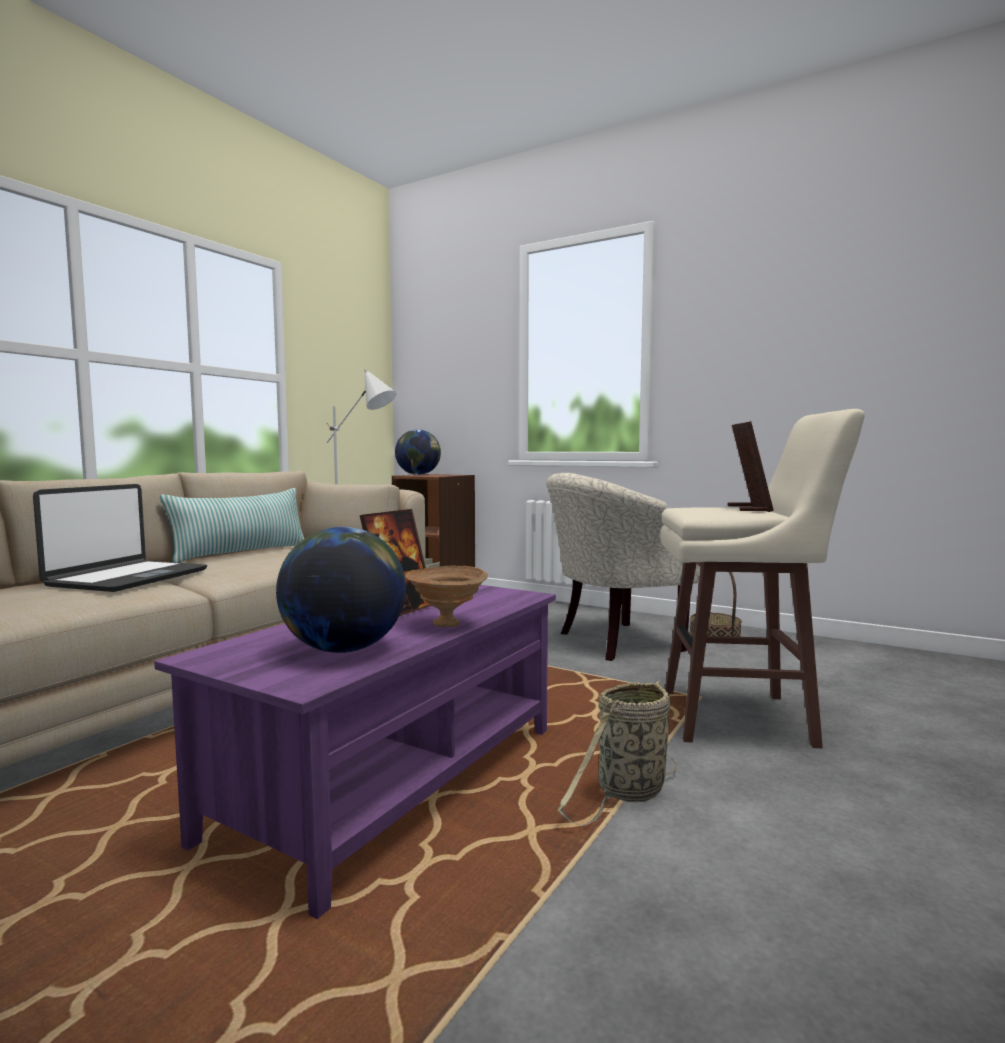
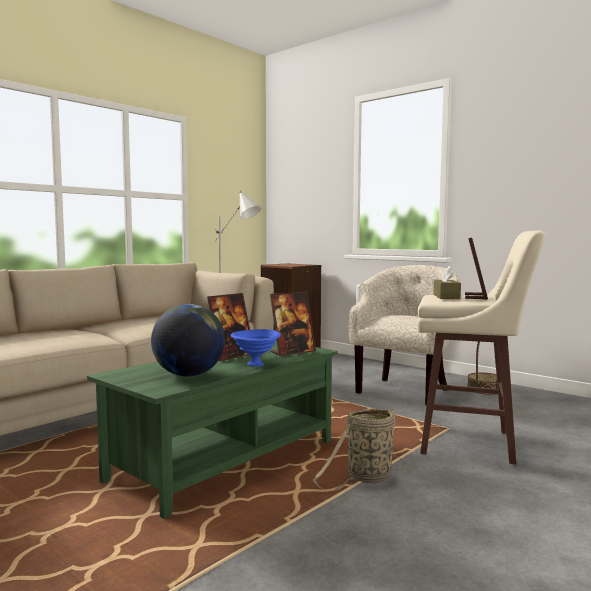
camera: 10 degrees right, 0 degrees up
(127, 578) = (79, 330): laptop -> none
(241, 553) = (150, 317): pillow -> none
(395, 780) = (225, 460): purple coffee table -> green coffee table
(418, 474) = (280, 264): globe -> none
(448, 624) = (256, 365): brown bowl -> blue bowl
(491, 599) = (292, 352): none -> picture frame
(613, 642) = (405, 390): beige armchair -> beige armchair turned 135 degrees clockwise
(709, 509) = (446, 297): none -> brown tissue box

